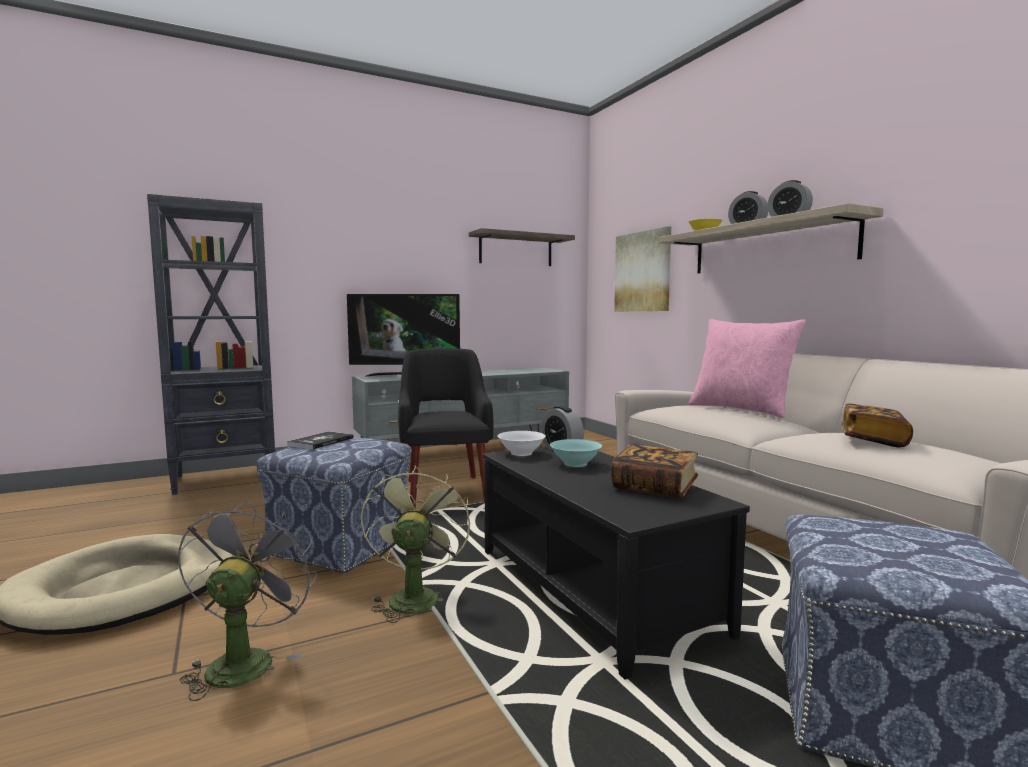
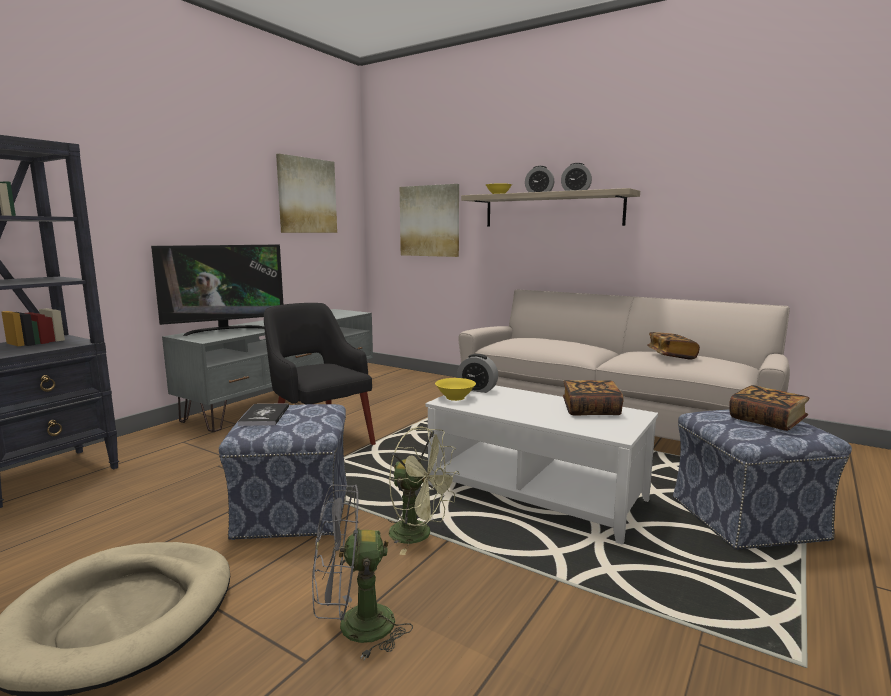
camera: 30 degrees left, 5 degrees up
(244, 660) = (354, 628): grey fan -> grey fan turned 75 degrees counterclockwise
(414, 596) = (419, 535): green fan -> green fan turned 150 degrees clockwise
(516, 250) = (307, 195): shelf -> picture
(522, 453) = (455, 397): white bowl -> yellow bowl
(576, 464) = (510, 400): turquoise bowl -> none
(595, 589) = (536, 493): black coffee table -> white coffee table
(741, 409) = (559, 339): pink pillow -> none
(915, 546) = (766, 421): none -> book

